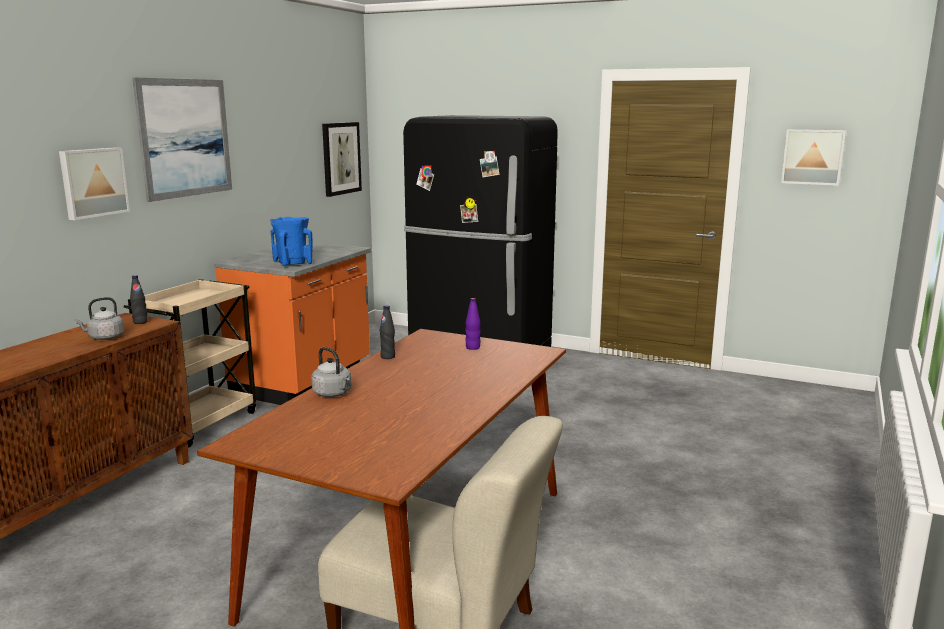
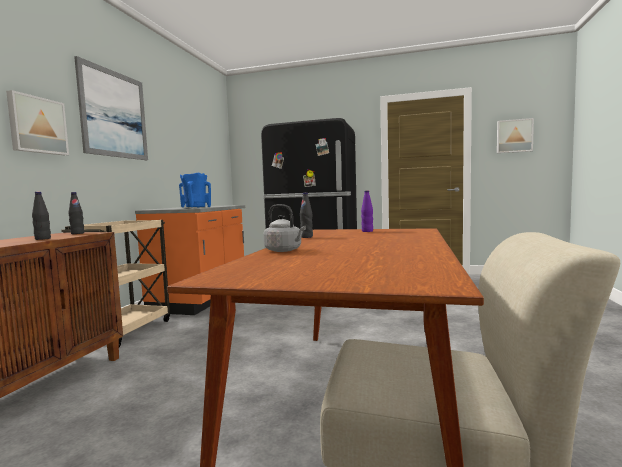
camera: 10 degrees left, 10 degrees down
(104, 338) = (43, 239): grey kettle -> black bottle
(341, 158) = (215, 159): picture -> none

